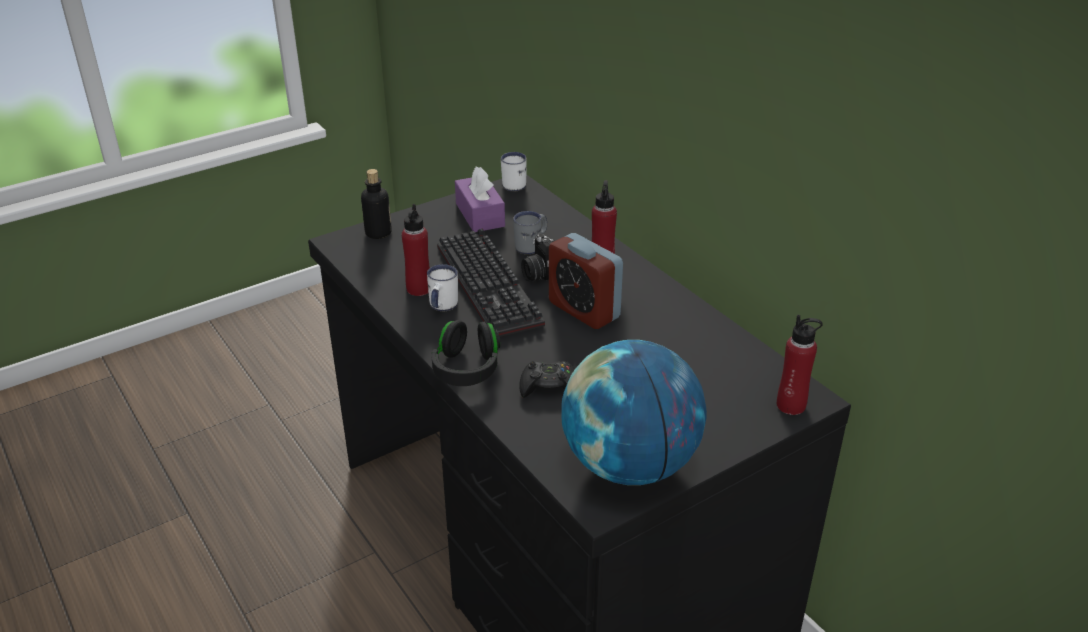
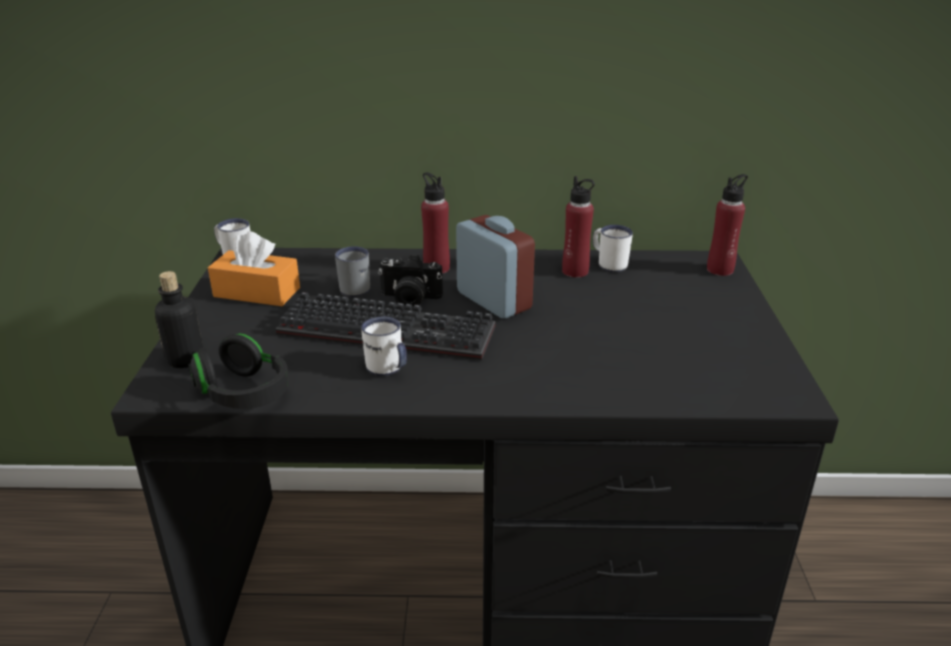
camera: 55 degrees left, 5 degrees down
(419, 289) = (335, 372): red bottle -> red bottle (575, 271)
(466, 369) = (515, 393): black headphones -> black headphones (243, 393)
(480, 215) = (257, 292): purple tissue box -> orange tissue box
(549, 386) = (593, 359): black game controller -> none
(584, 310) = (493, 300): alarm clock -> alarm clock turned 120 degrees counterclockwise
(630, 465) = (745, 362): globe -> none
(719, 341) = (609, 264): none -> white mug

